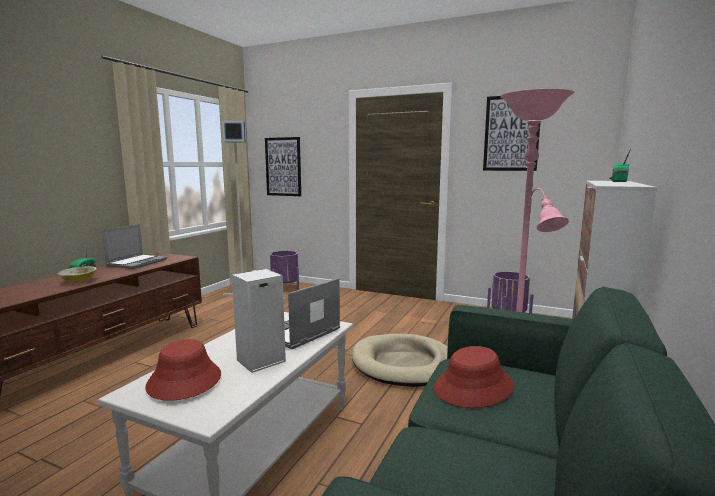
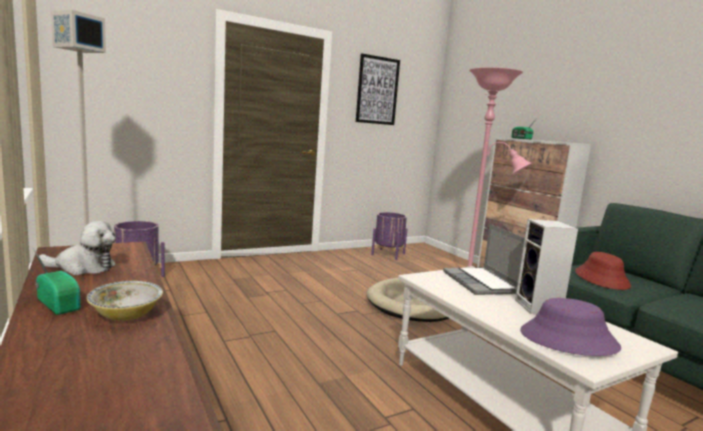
camera: 55 degrees left, 0 degrees up
(137, 263) = (83, 267): laptop -> plush toy
(184, 381) = (568, 340): red hat -> purple hat
(283, 167) = (101, 96): picture -> none

